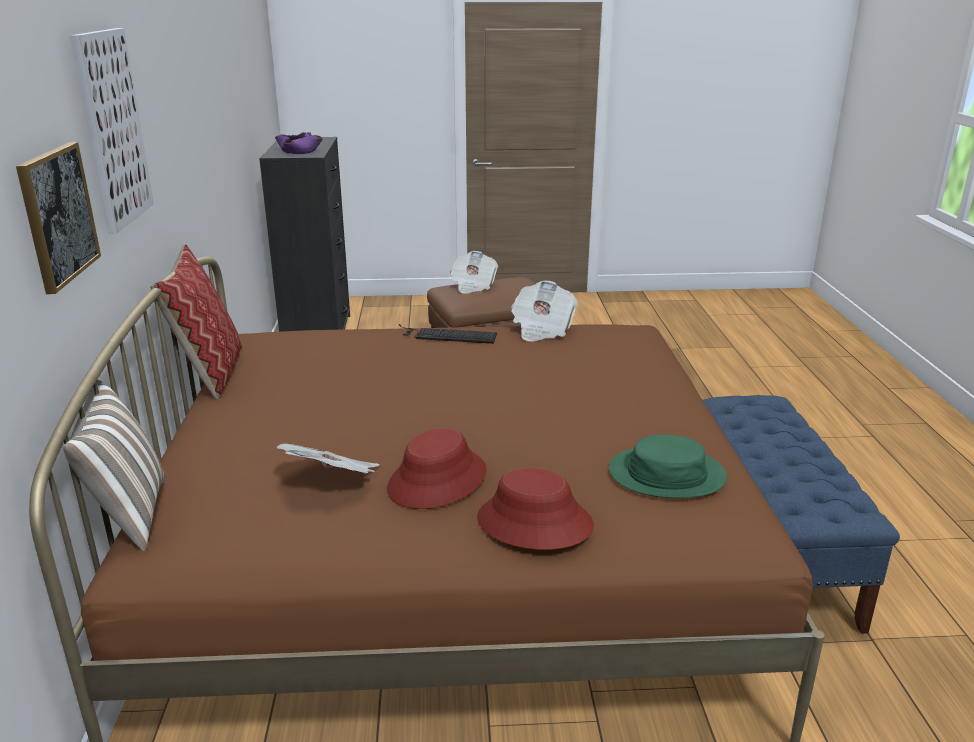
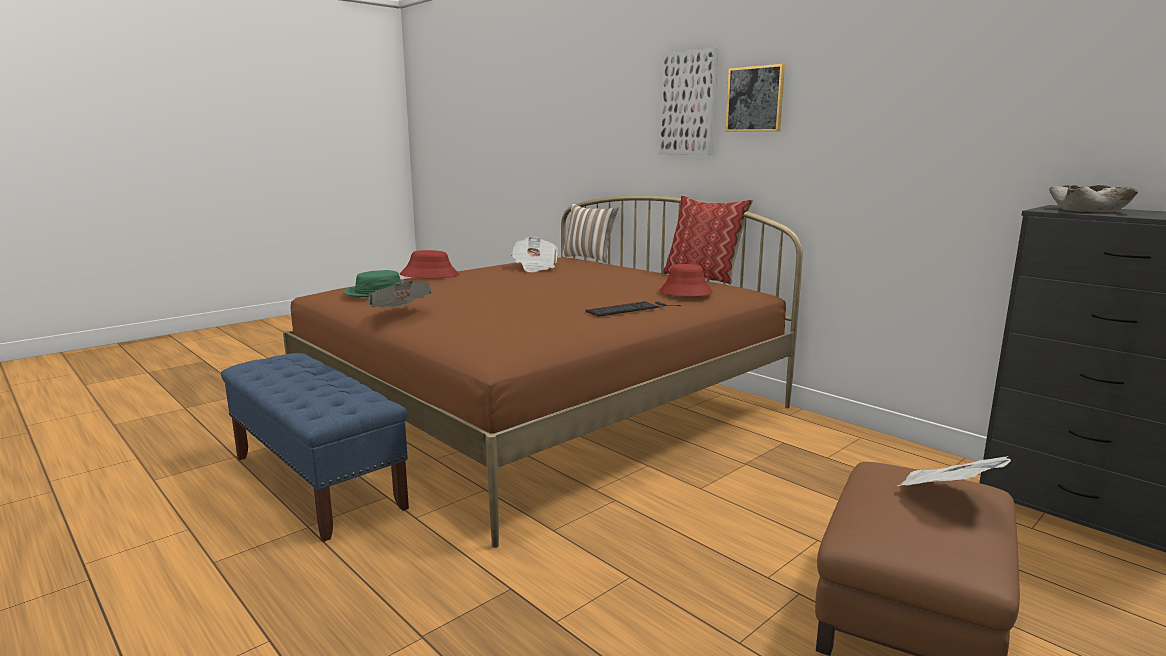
camera: 140 degrees right, 10 degrees down
(57, 215) = (624, 131): picture -> picture (755, 99)
(299, 151) = (1087, 210): purple bowl -> beige bowl
(438, 480) = (491, 274): red hat -> red hat (685, 292)
(542, 329) = (571, 327): newspaper -> newspaper (400, 312)

